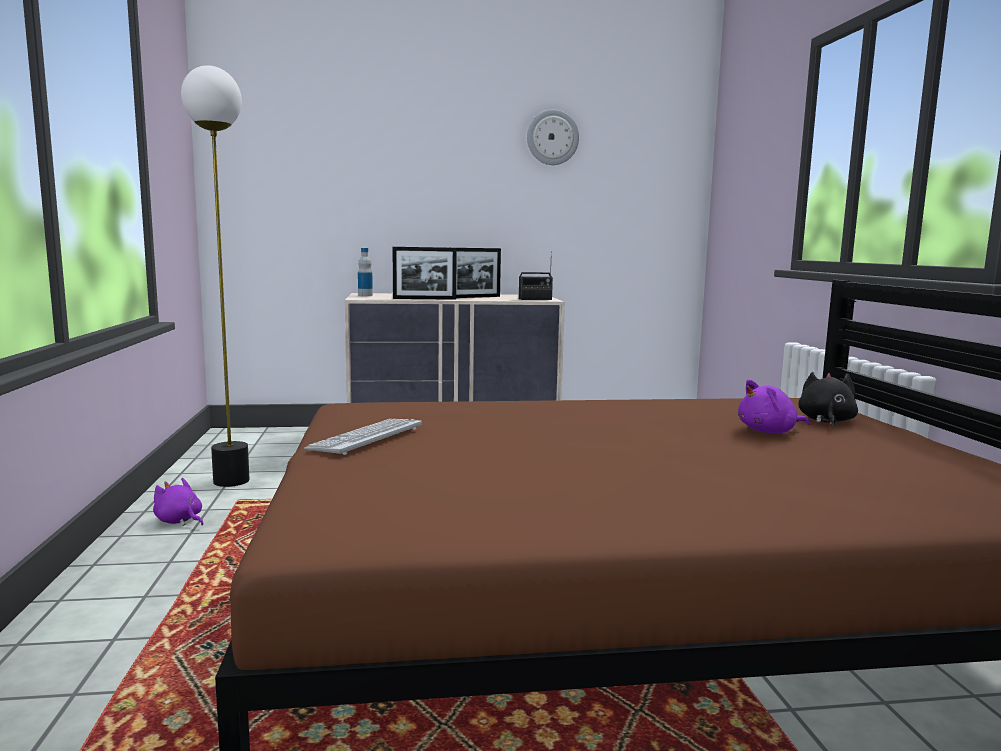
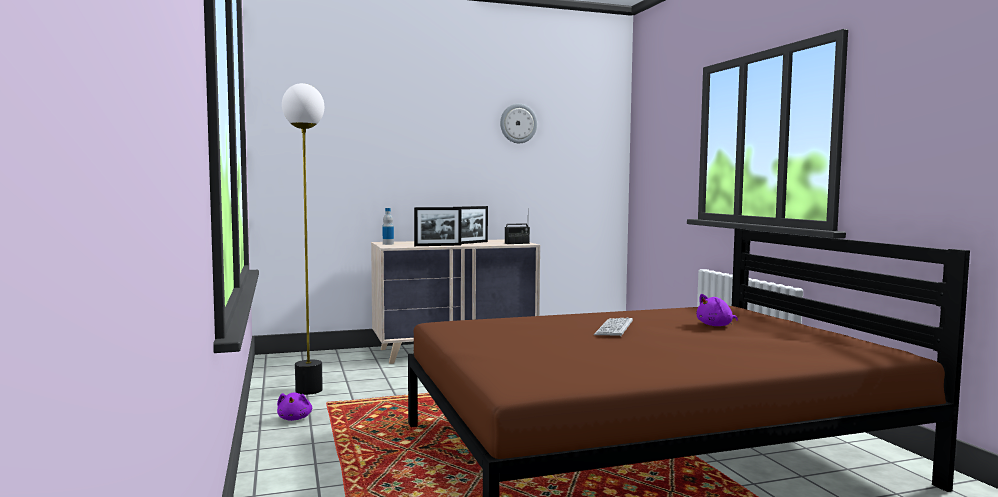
camera: 10 degrees left, 5 degrees down
(179, 521) = (295, 418): purple plush toy -> purple plush toy turned 120 degrees counterclockwise
(366, 438) = (480, 340): keyboard -> keyboard (614, 328)
(825, 421) = (744, 318): black plush toy -> none

